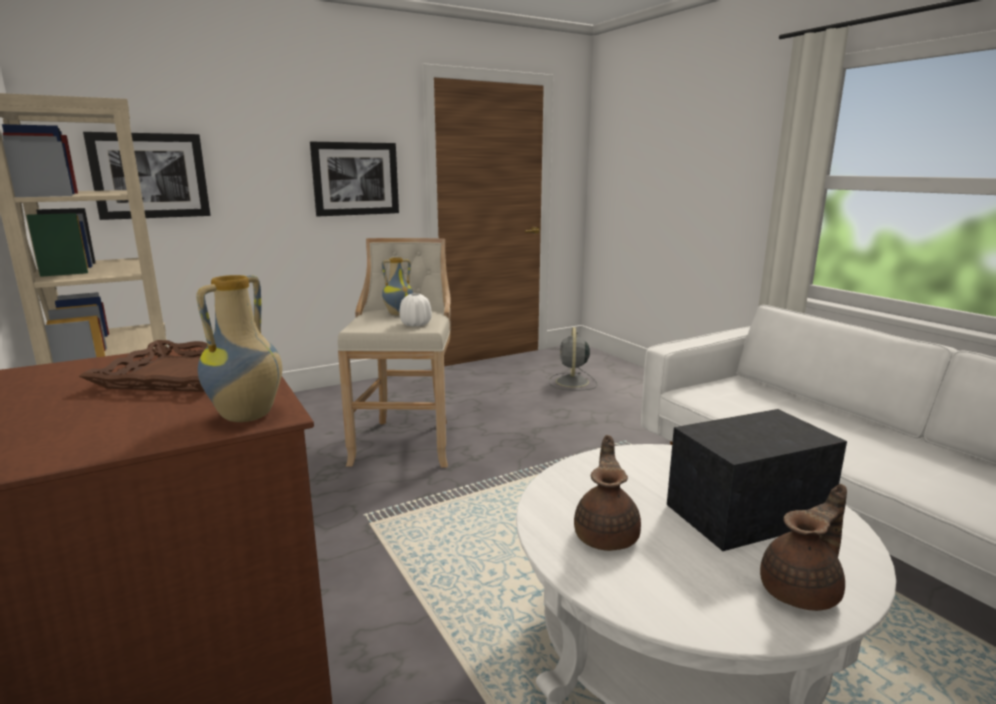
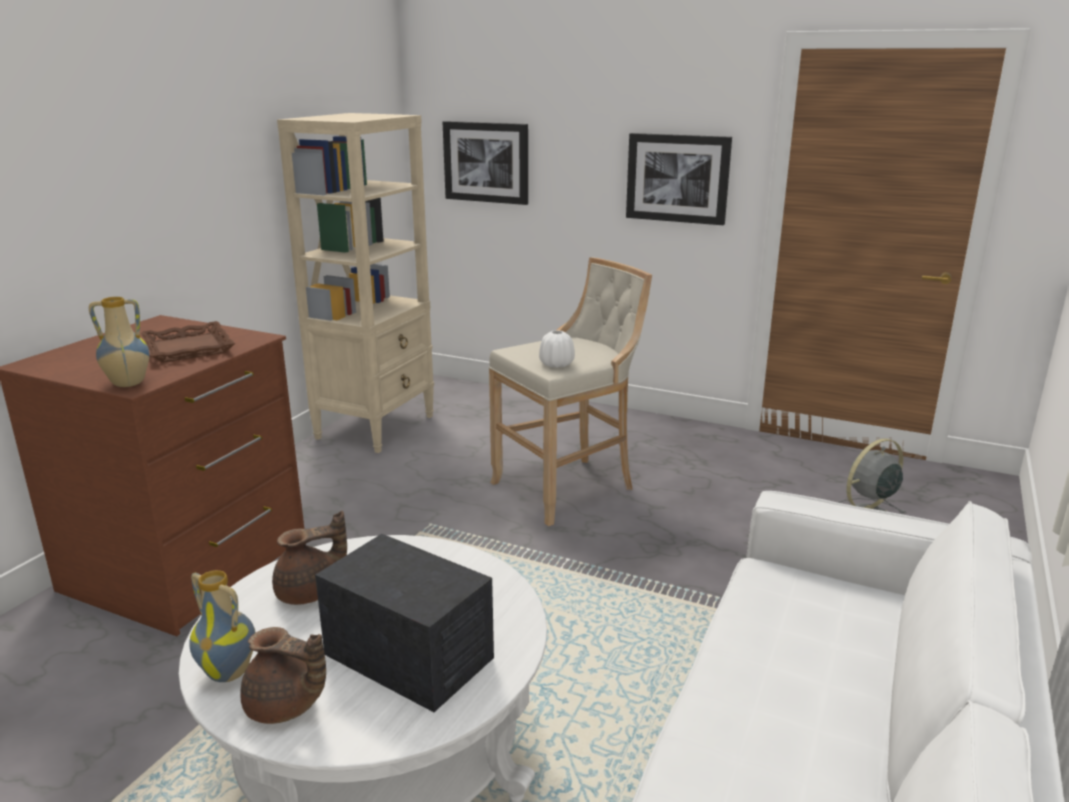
camera: 55 degrees right, 5 degrees up
(398, 313) = (579, 348): vase -> vase (230, 671)

